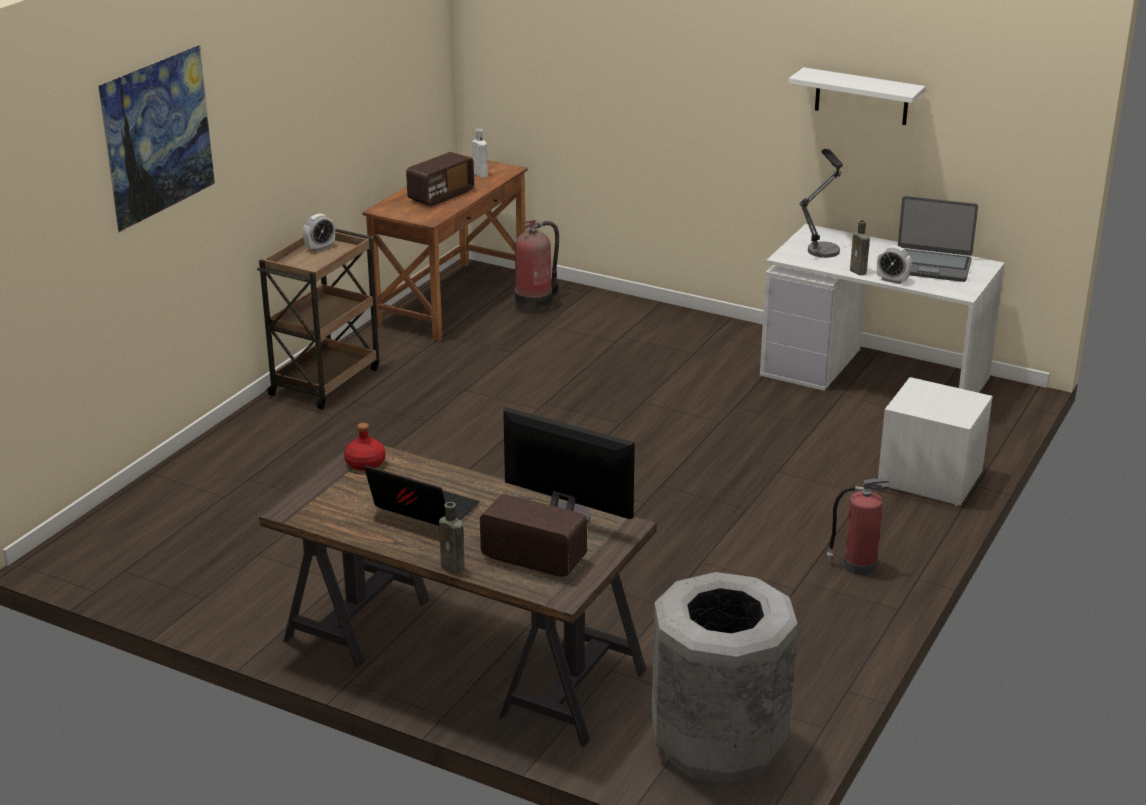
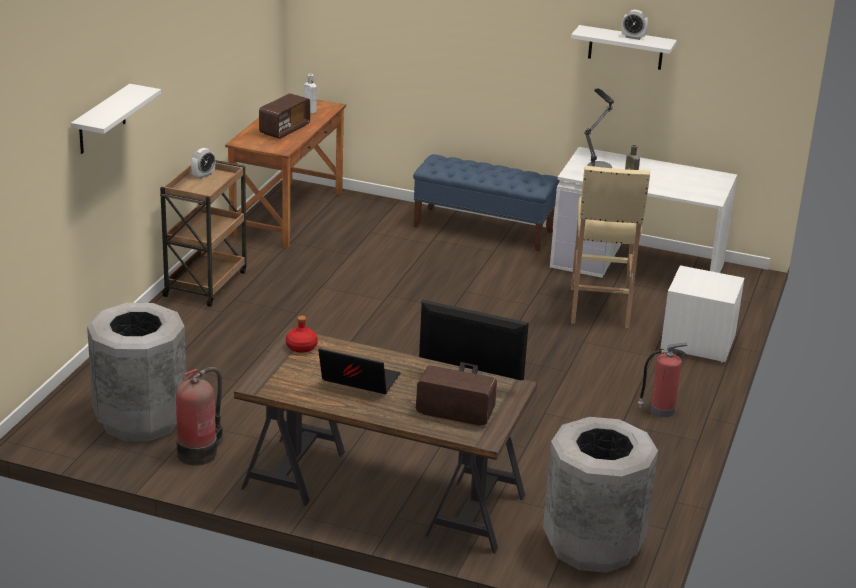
camera: 10 degrees left, 0 degrees up
(163, 172) = (102, 120): picture -> white shelf
(189, 546) = (140, 420): none -> grey trash can
(454, 567) = (398, 422): brown bottle -> none
(536, 305) = (357, 216): fire extinguisher -> fire extinguisher (199, 452)
(688, 325) = (483, 229): none -> blue bench
(811, 430) = (599, 308): none -> beige stool
(892, 280) = (657, 190): alarm clock -> alarm clock (633, 37)
(931, 266) = (683, 178): laptop -> none

